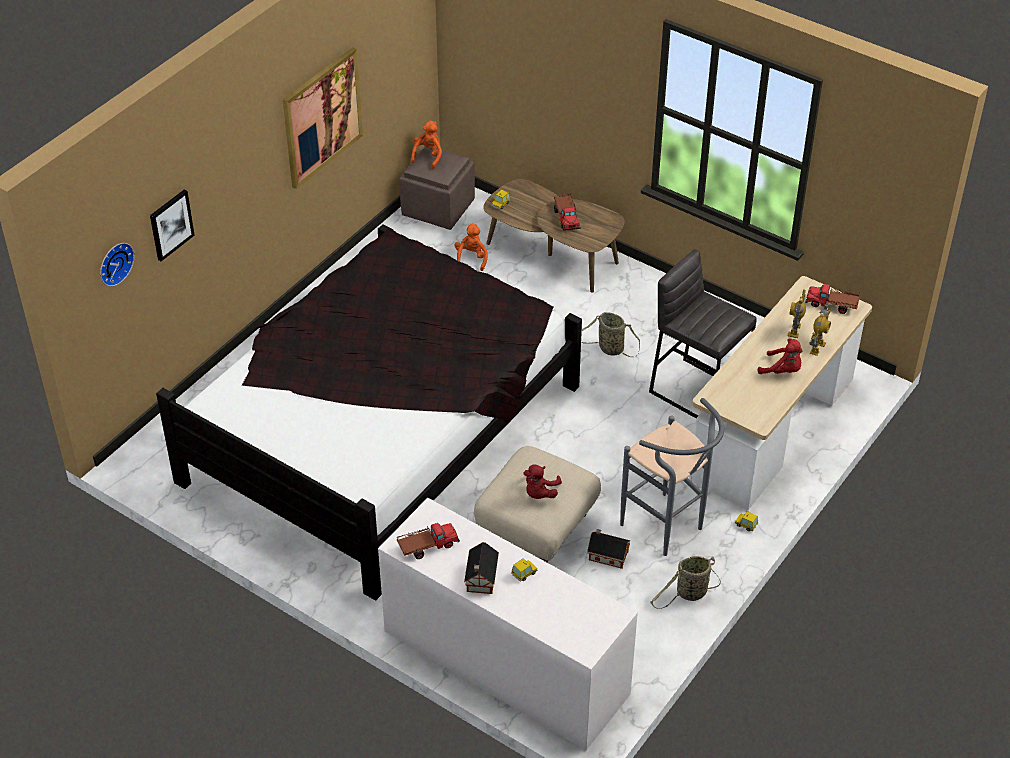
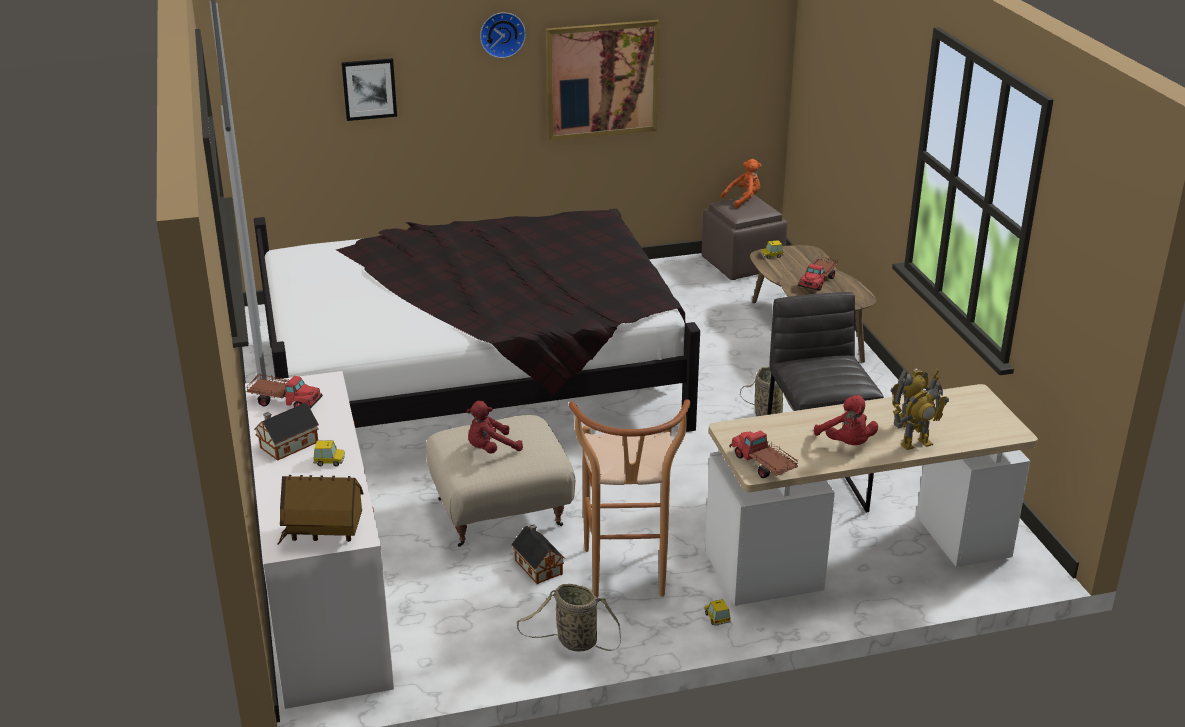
camera: 40 degrees right, 15 degrees down
(114, 263) = (286, 90): wall clock -> wall clock (502, 34)
(471, 259) = (723, 306): orange plush toy -> none
(597, 626) = (324, 534): none -> toy house
(668, 530) = (627, 579): grey stool -> brown stool
(832, 304) = (987, 419): toy truck -> toy truck (763, 465)

